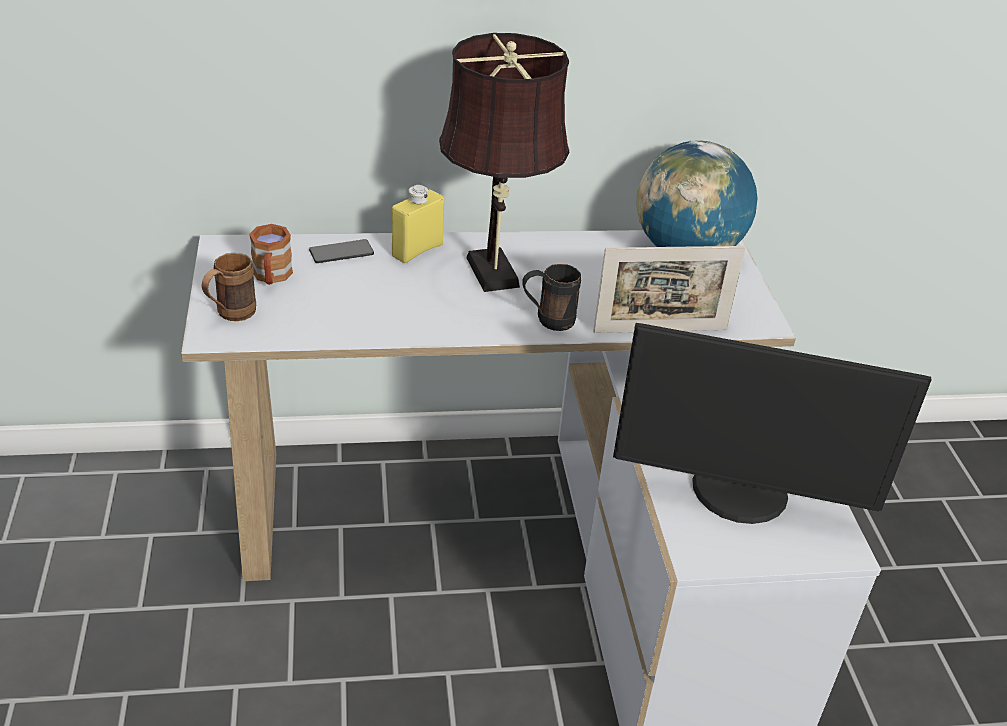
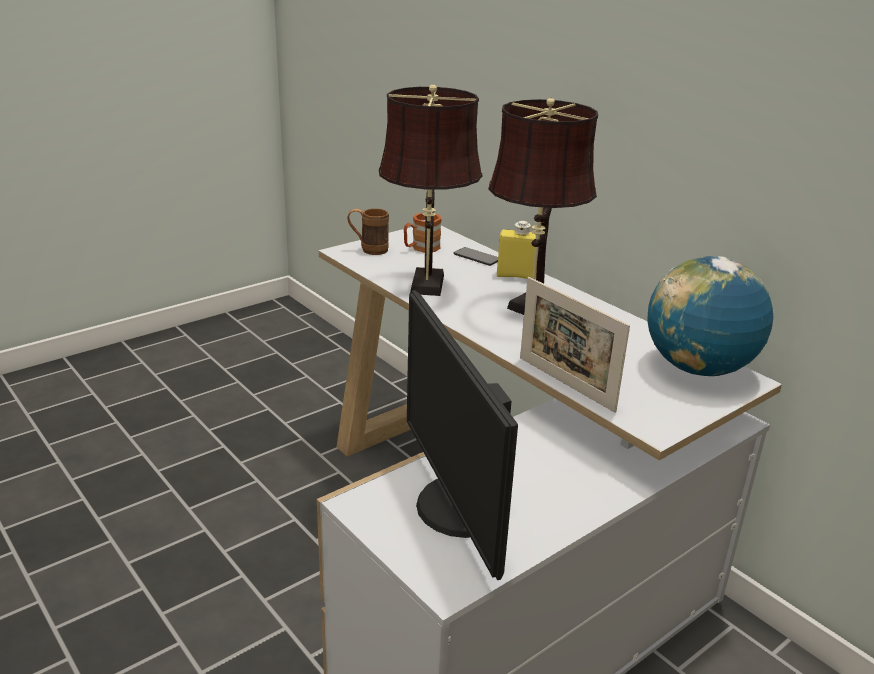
camera: 60 degrees right, 10 degrees down
(380, 318) = (426, 286): none -> brown table lamp
(547, 321) = (507, 338): black mug -> none

